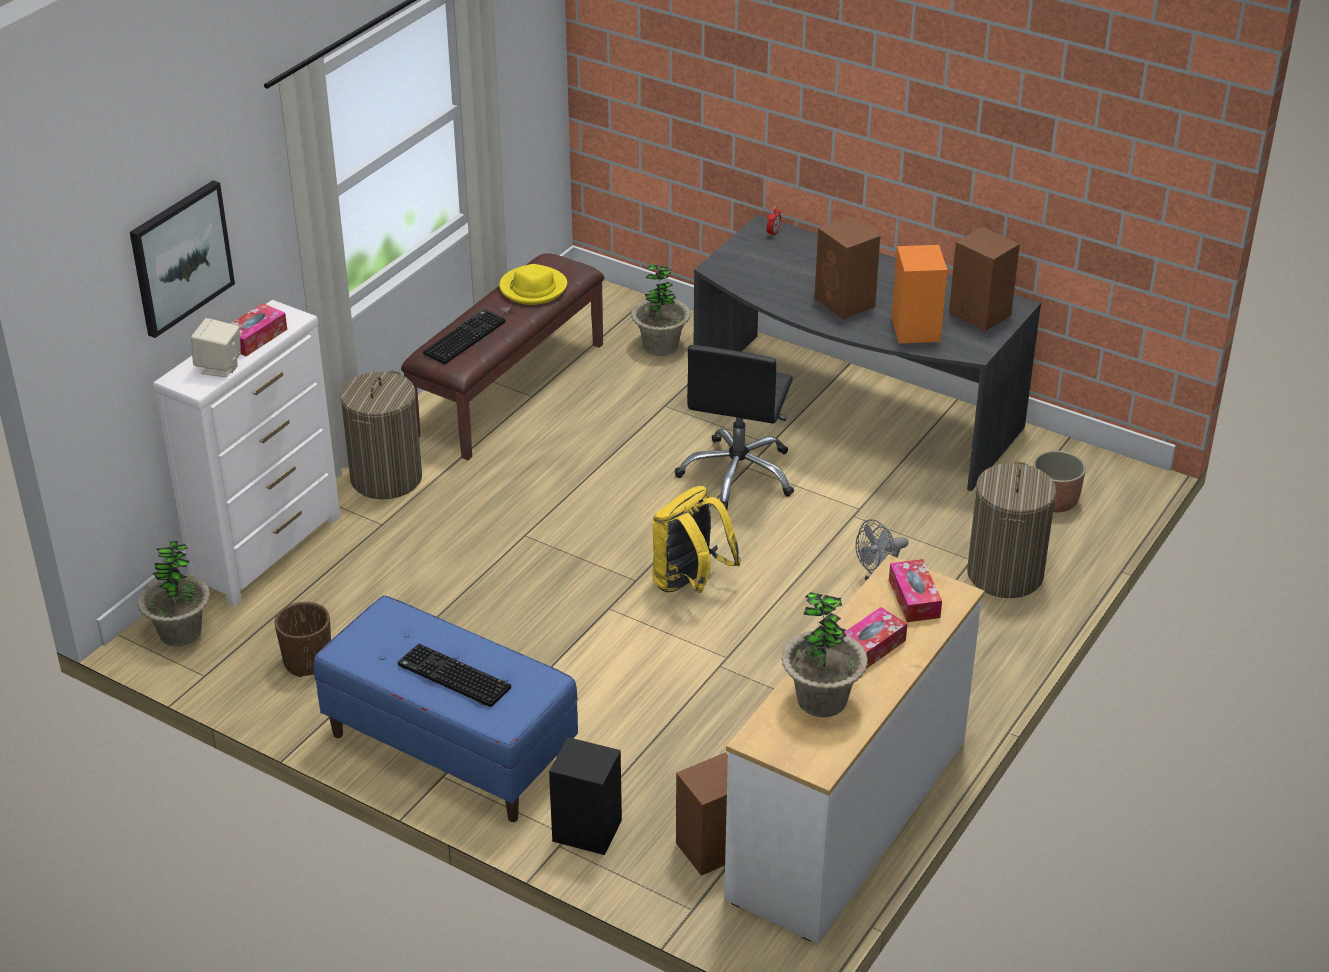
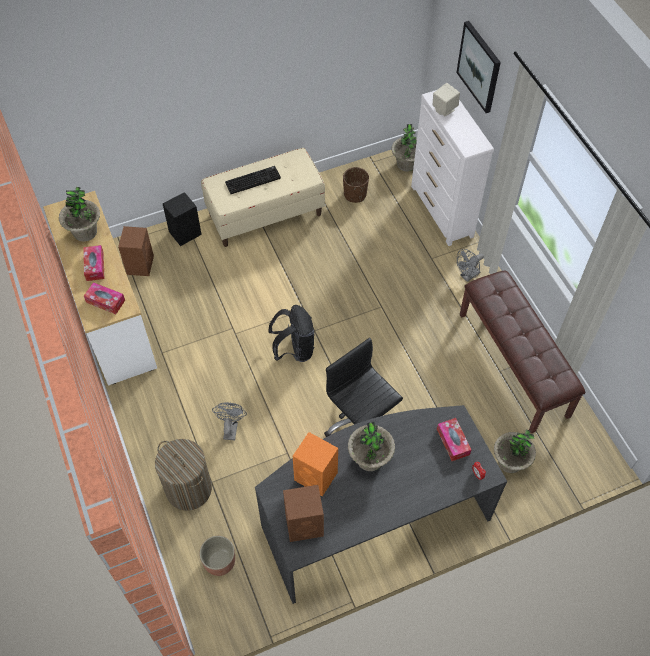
camera: 125 degrees right, 20 degrees up
(255, 338) = (461, 129): tissue box -> tissue box (453, 442)
(386, 478) = (467, 276): laundry basket -> grey fan
(449, 749) = (265, 214): blue bench -> beige bench
(464, 337) = (508, 301): keyboard -> none
(532, 288) = (539, 357): yellow hat -> none
(689, 583) = (294, 350): yellow backpack -> black backpack
(845, 303) = (370, 459): brown speaker -> potted plant

